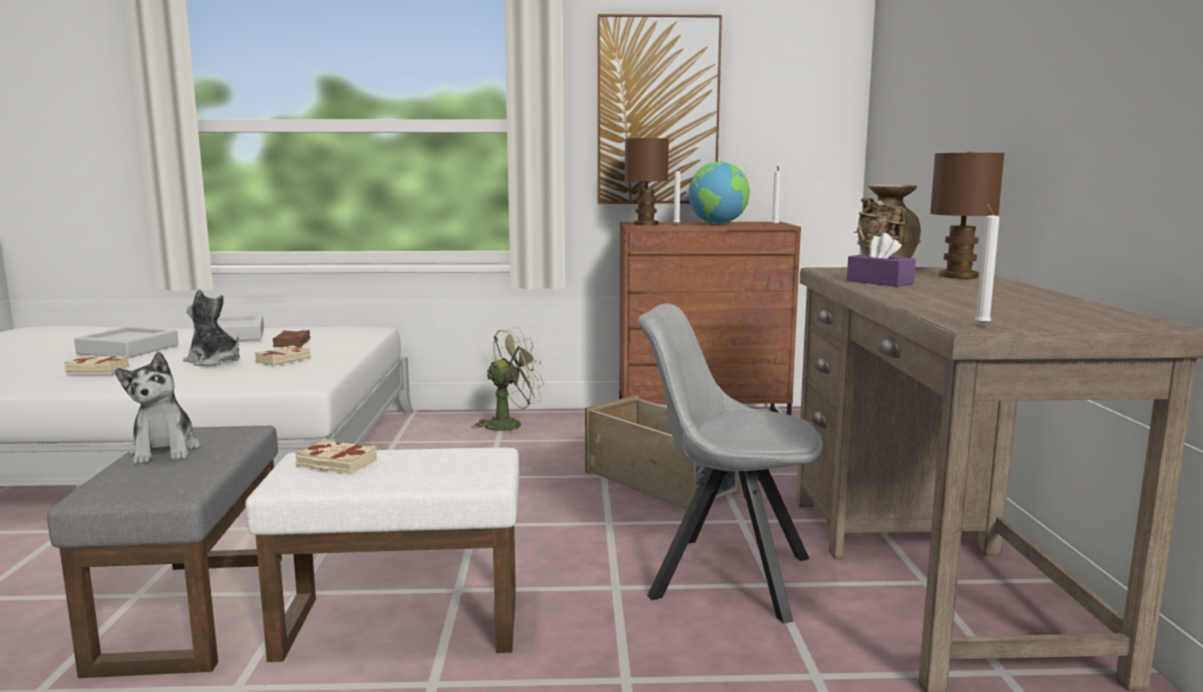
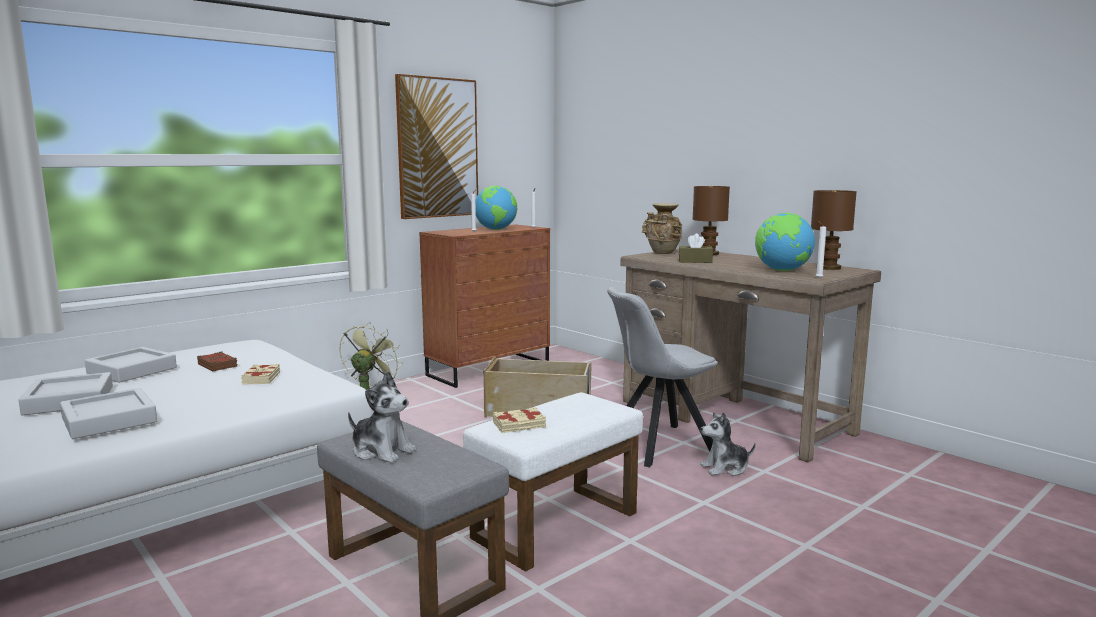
camera: 40 degrees left, 0 degrees up
(98, 369) = (109, 420): beige book -> grey tray
(214, 361) = (201, 391): plush toy -> plush toy (725, 468)
(646, 224) = (453, 233): brown table lamp -> brown table lamp (829, 268)
(879, 282) = (695, 261): purple tissue box -> brown tissue box
(971, 308) = (782, 270): none -> globe

